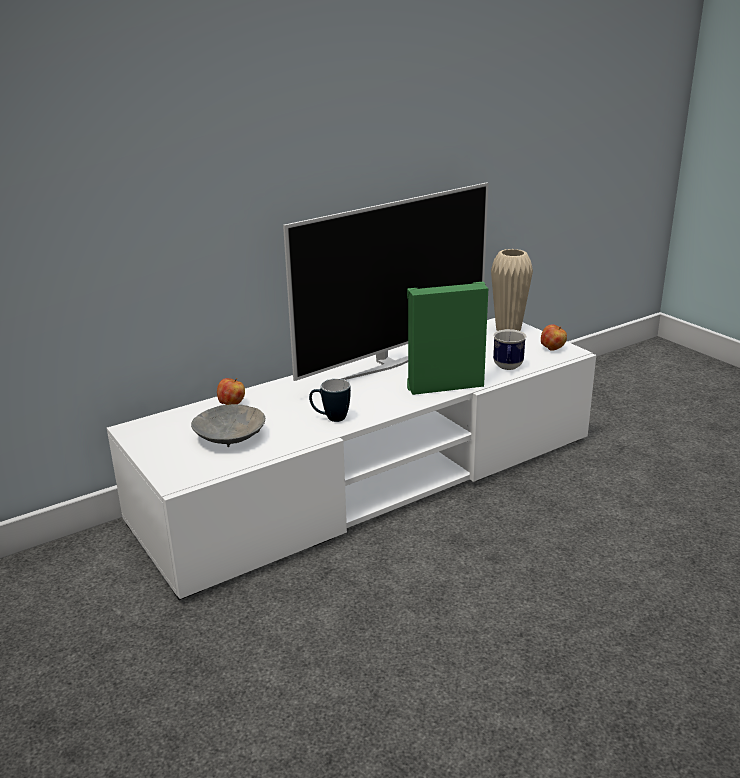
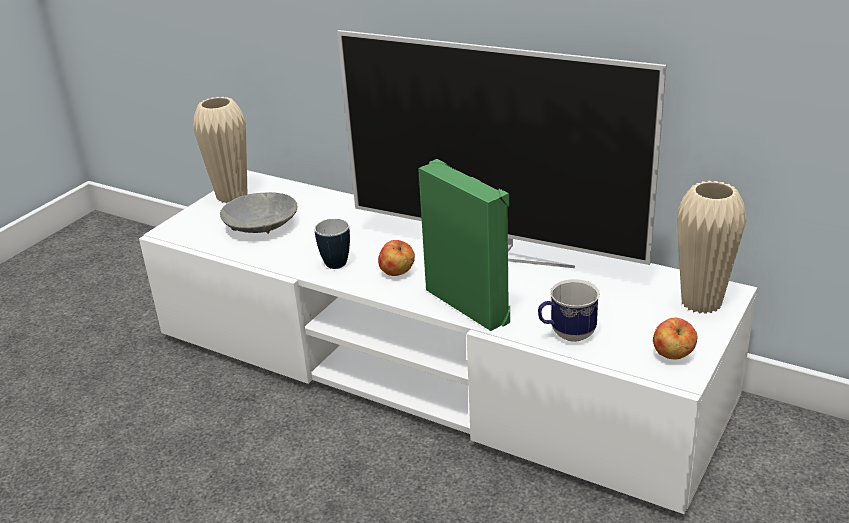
camera: 65 degrees right, 5 degrees up
(152, 441) = (232, 196): none -> beige vase
(232, 404) = (326, 204): apple -> apple (397, 273)

